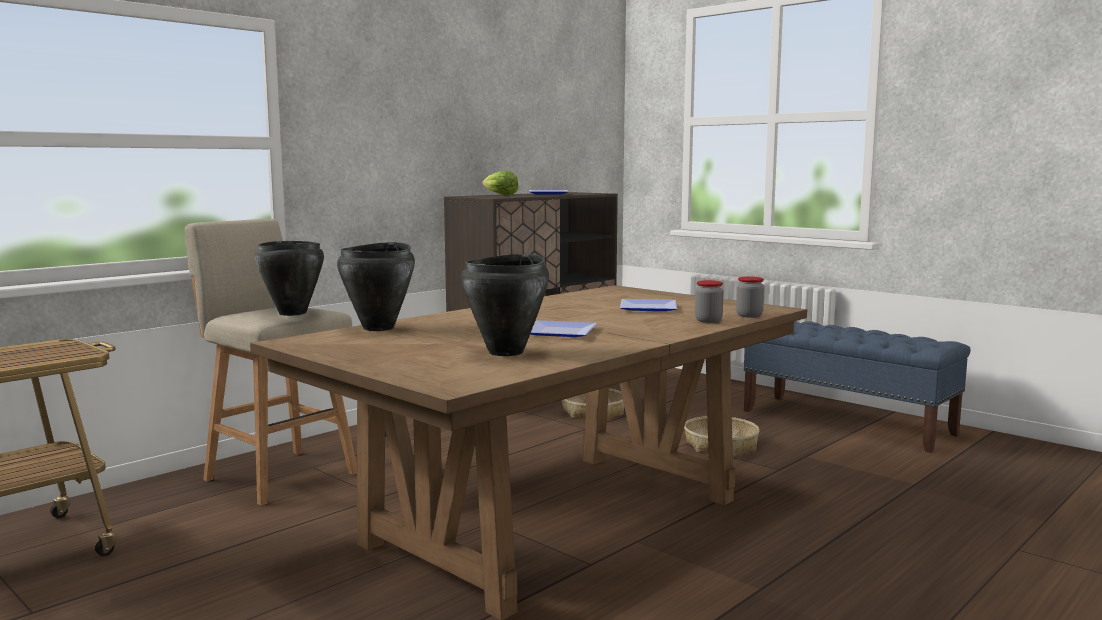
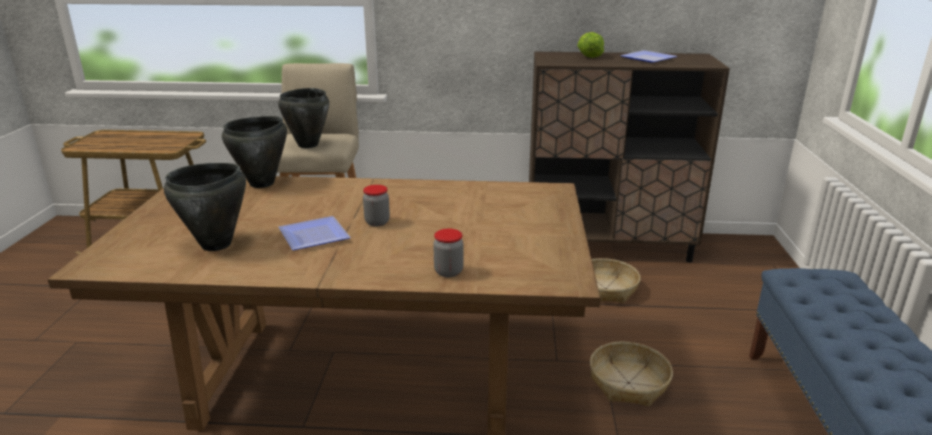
camera: 50 degrees right, 15 degrees up
(650, 308) = (474, 231): plate -> none
(749, 315) = (507, 281): jar -> jar (377, 222)

